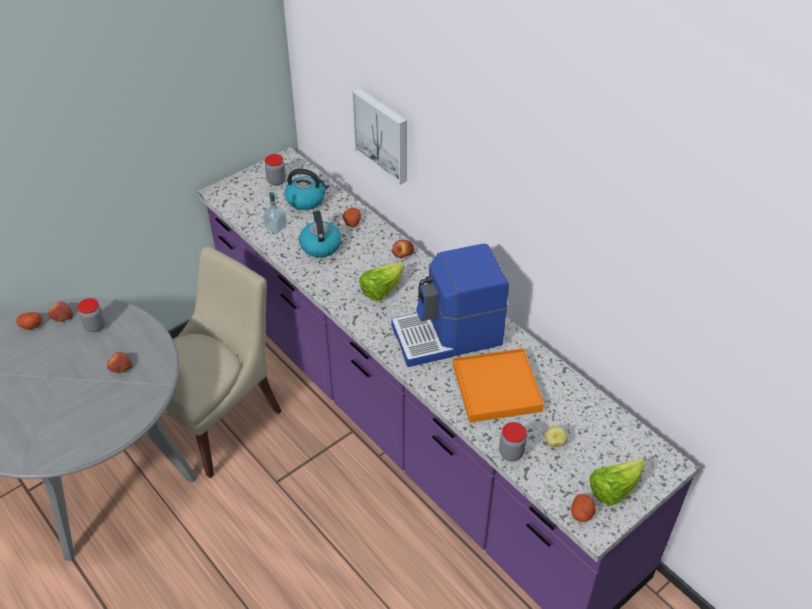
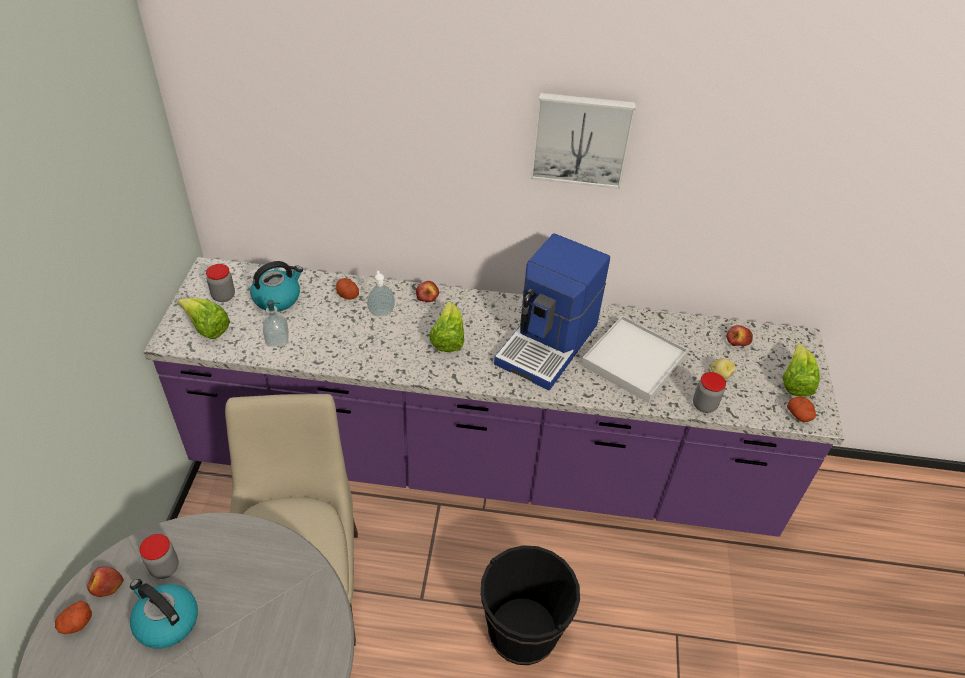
camera: 45 degrees left, 0 degrees up
(120, 367) = (248, 589): apple -> apple (738, 341)
(245, 196) = (207, 328): none -> lettuce
(316, 553) = (522, 632): none -> black bucket
(320, 245) = (343, 332): kettle -> kettle (166, 621)
(359, 246) = (381, 312): none -> soap dispenser
(383, 134) = (362, 180): picture -> picture (581, 139)
(497, 388) = (633, 361): orange tray -> white tray

